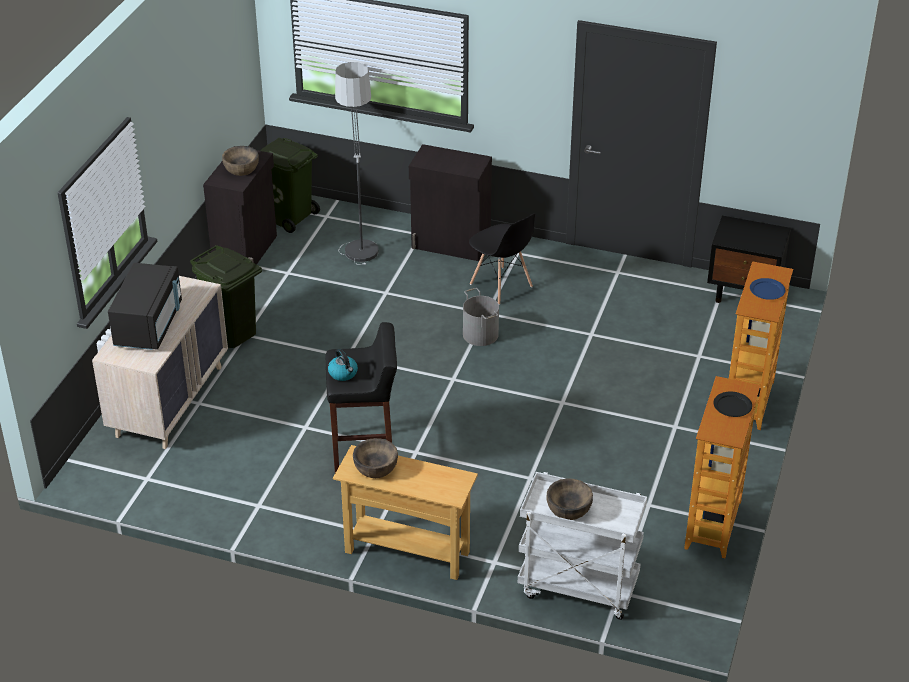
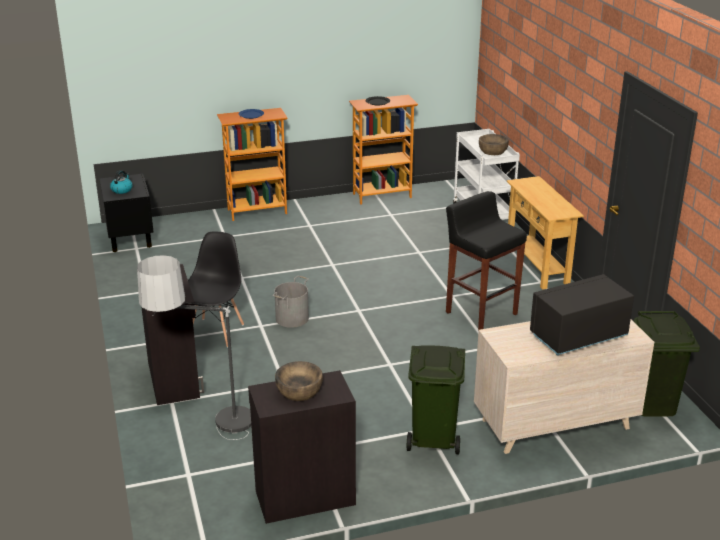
camera: 125 degrees left, 10 degrees down
(289, 217) = (211, 500): green trash can -> green trash can (651, 403)
(343, 373) = (501, 233): kettle -> kettle (122, 190)
(375, 467) = (553, 206): brown bowl -> none

